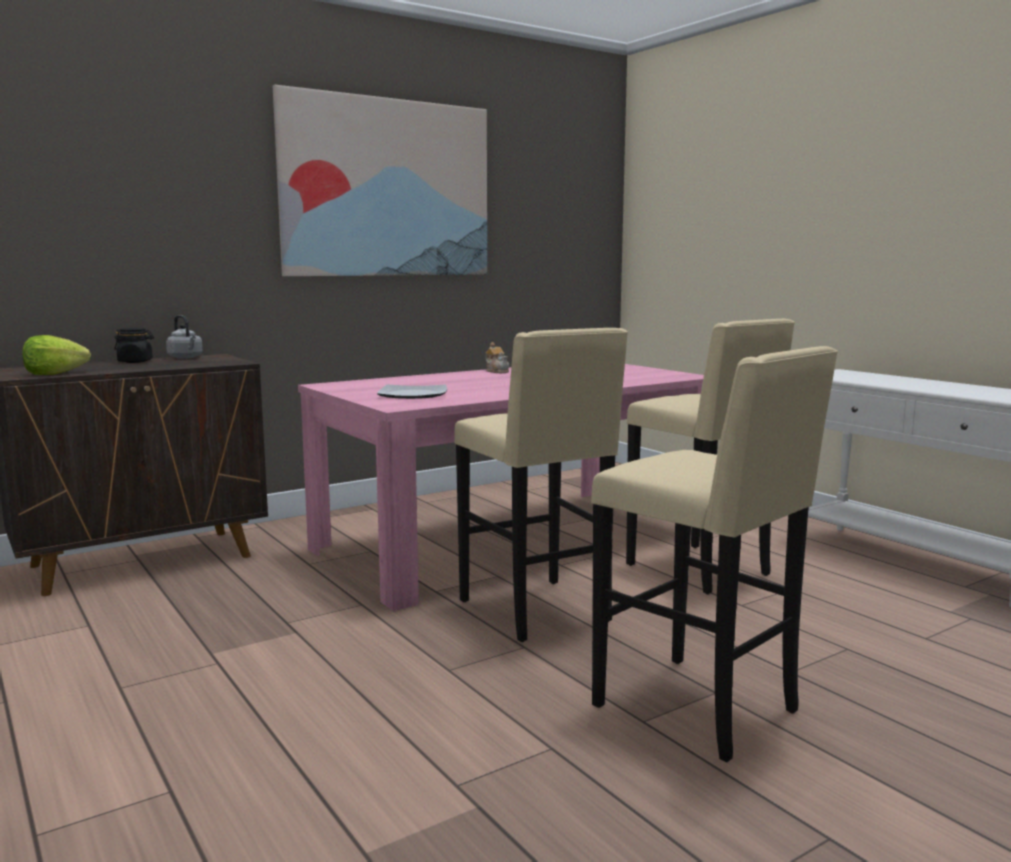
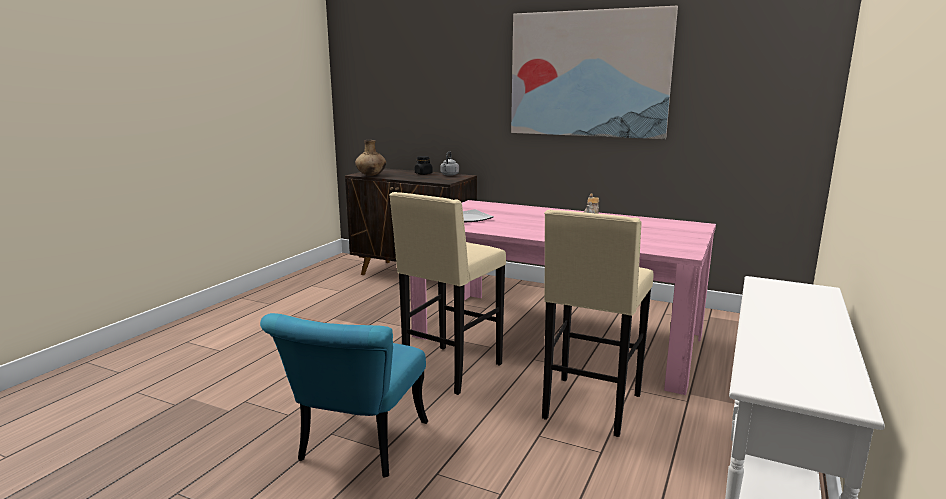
camera: 60 degrees right, 5 degrees up
(54, 374) = (371, 175): lettuce -> brown vase
(700, 709) = (357, 449): beige stool -> turquoise chair

